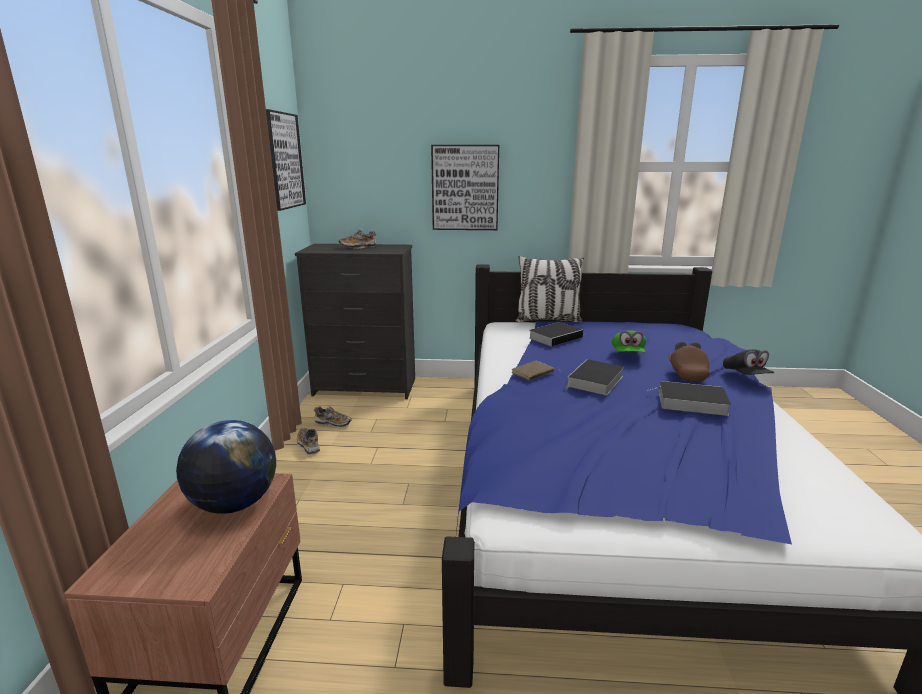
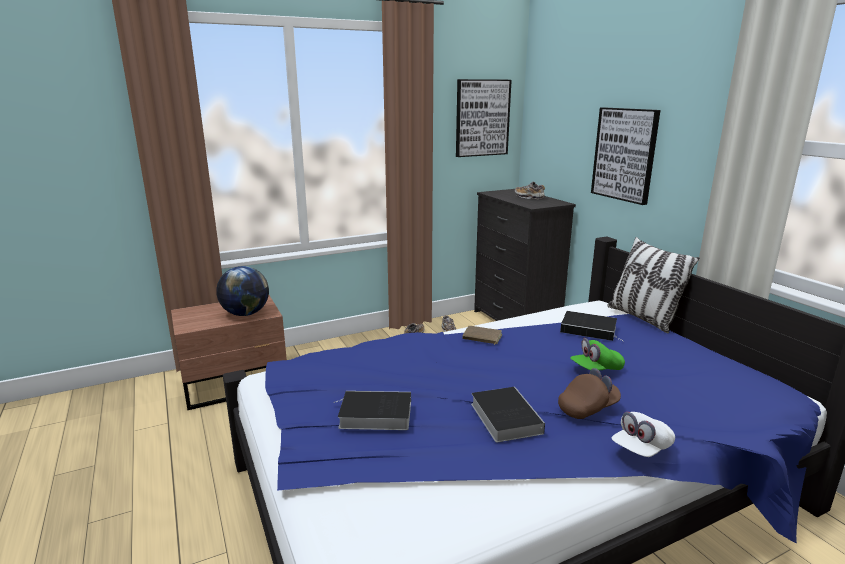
camera: 60 degrees right, 0 degrees up
(595, 381) = (495, 364): book -> book (373, 415)
(746, 375) = (641, 448): black cap -> white cap

